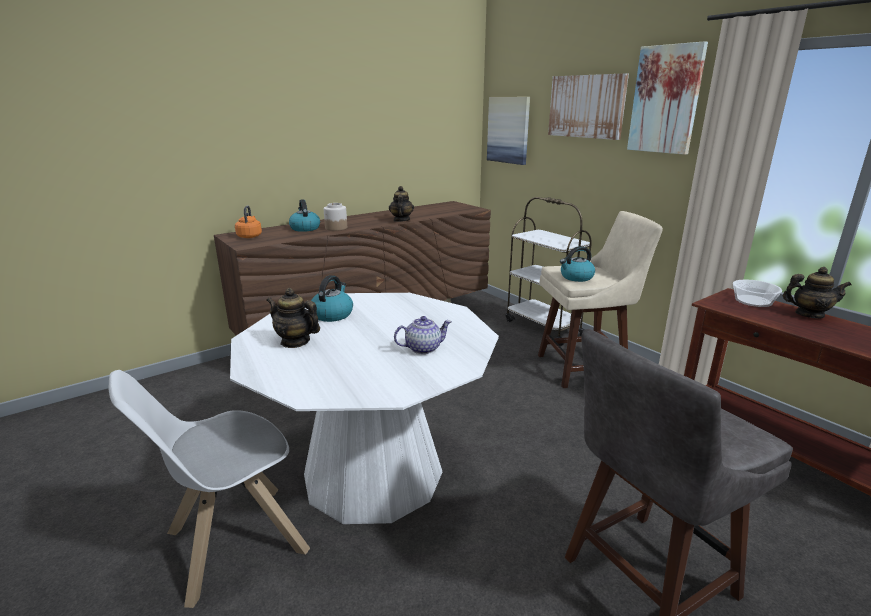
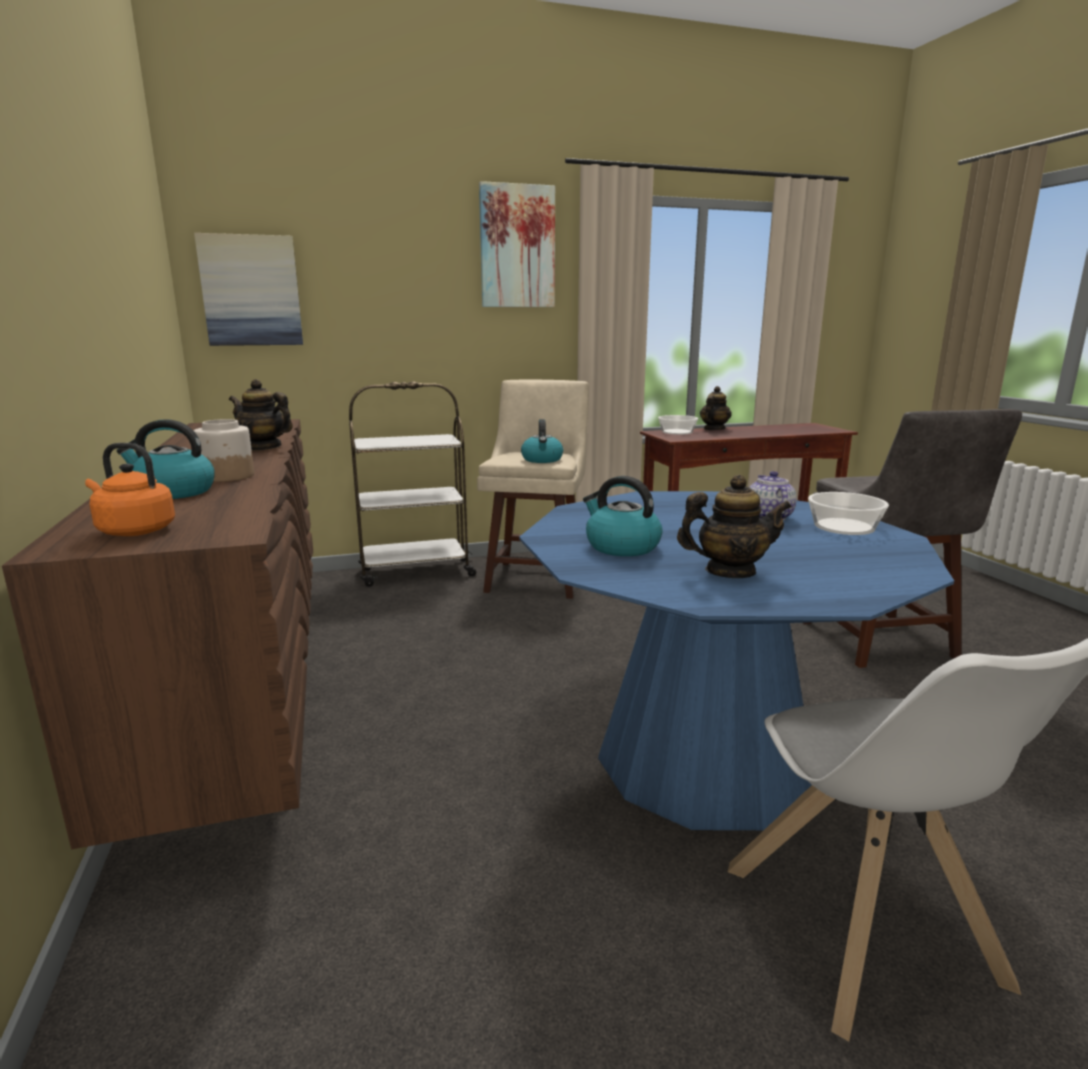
camera: 70 degrees left, 5 degrees down
(295, 342) = (729, 572): teapot -> teapot turned 135 degrees counterclockwise
(373, 473) = (704, 758): white dining table -> blue dining table
(413, 374) = (843, 527): none -> bowl
(586, 106) = (406, 253): picture -> none

